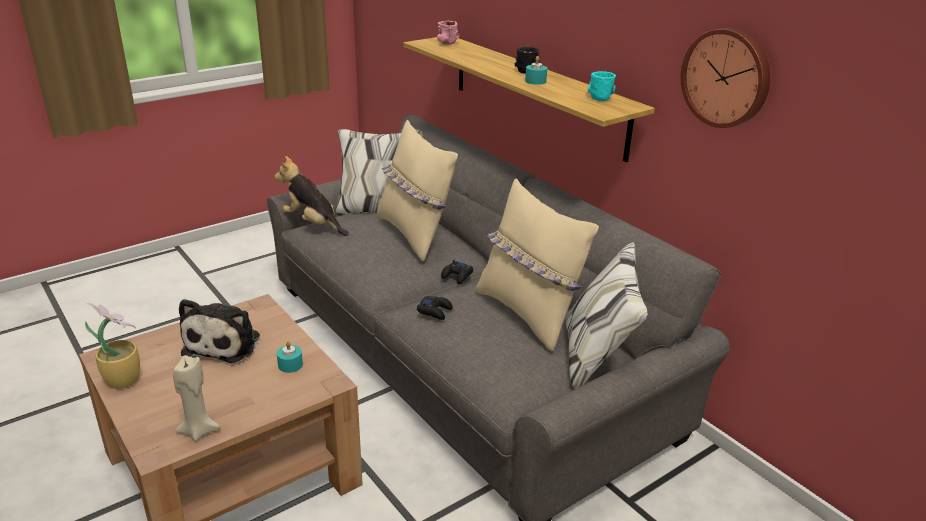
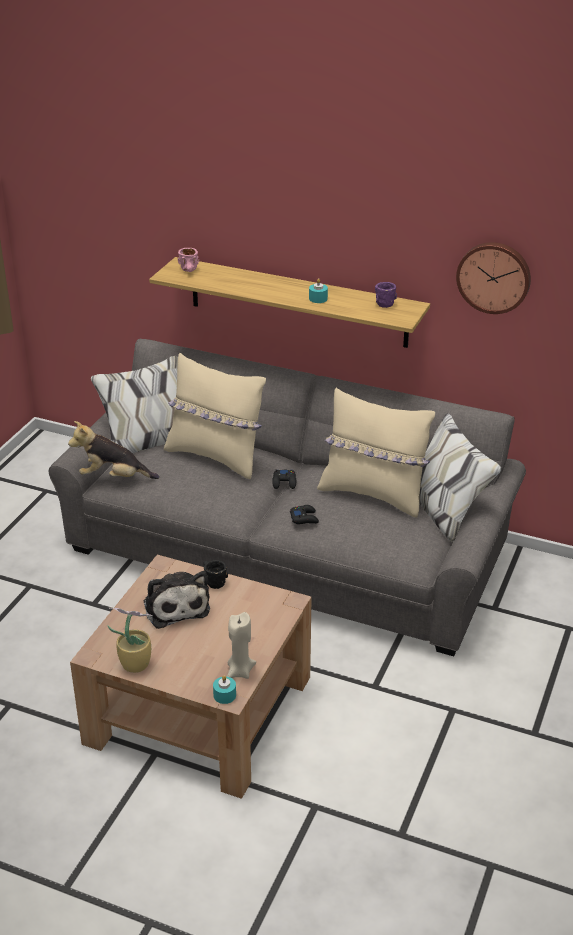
camera: 30 degrees left, 5 degrees up
(290, 365) = (246, 601): turquoise candle -> turquoise candle (224, 695)
(524, 69) = (293, 286): black mug -> black mug (211, 580)
(599, 96) = (381, 302): turquoise mug -> purple mug

